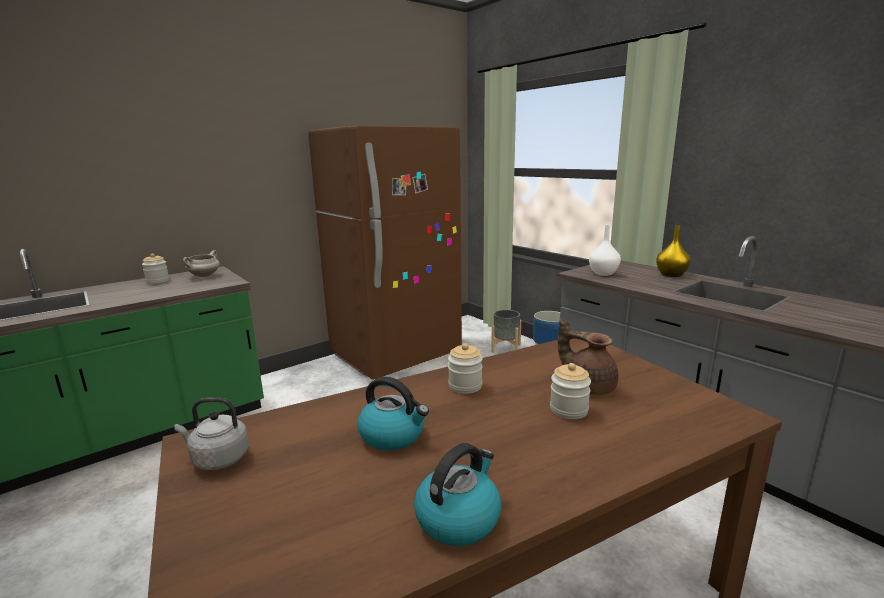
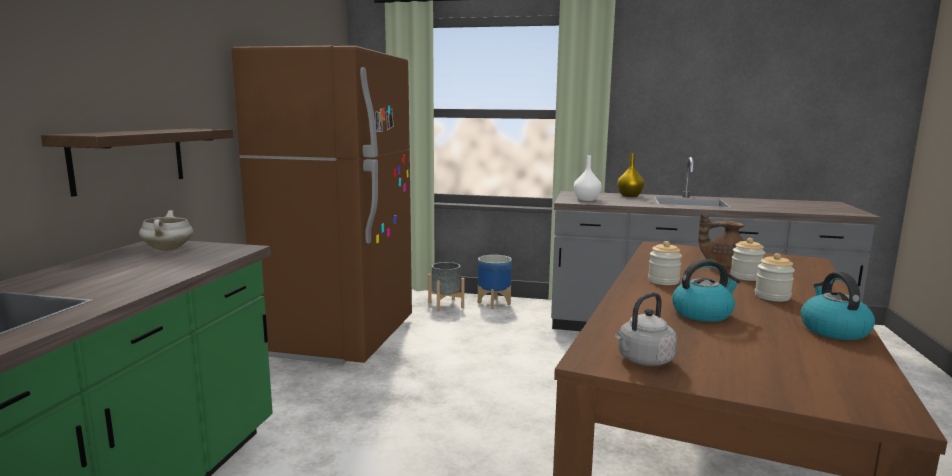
camera: 40 degrees left, 5 degrees down
(158, 281) = (105, 263): jar -> jar (772, 296)
(207, 214) = (129, 159): none -> shelf

